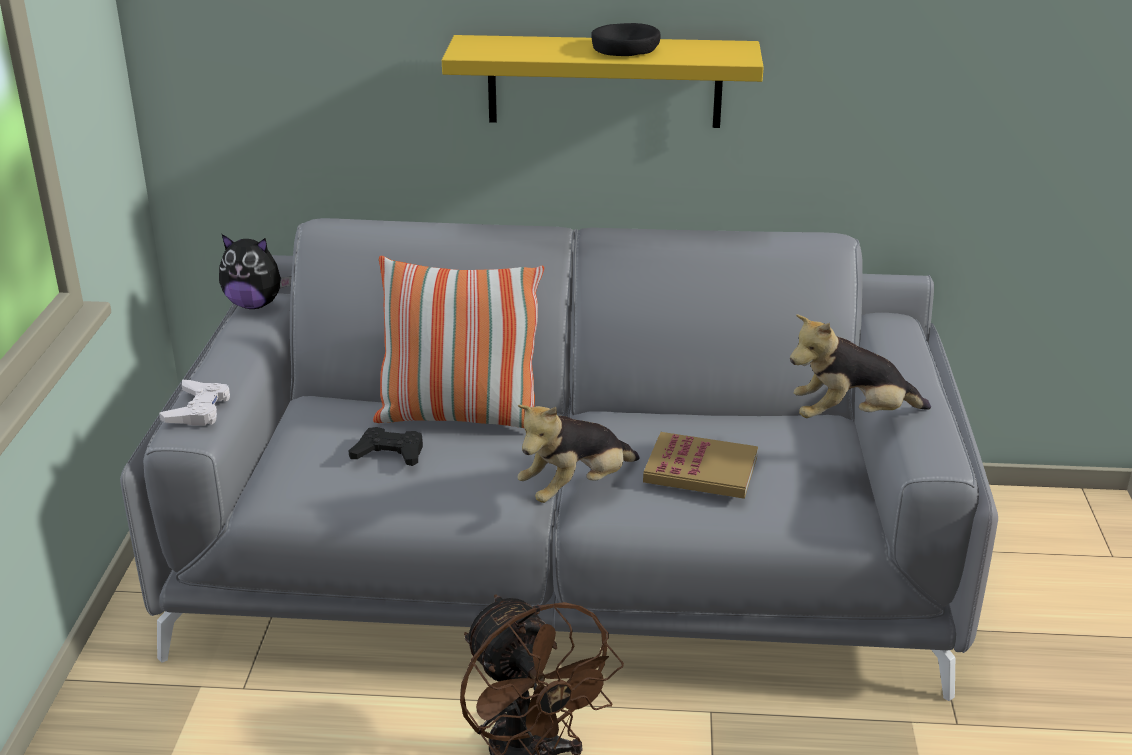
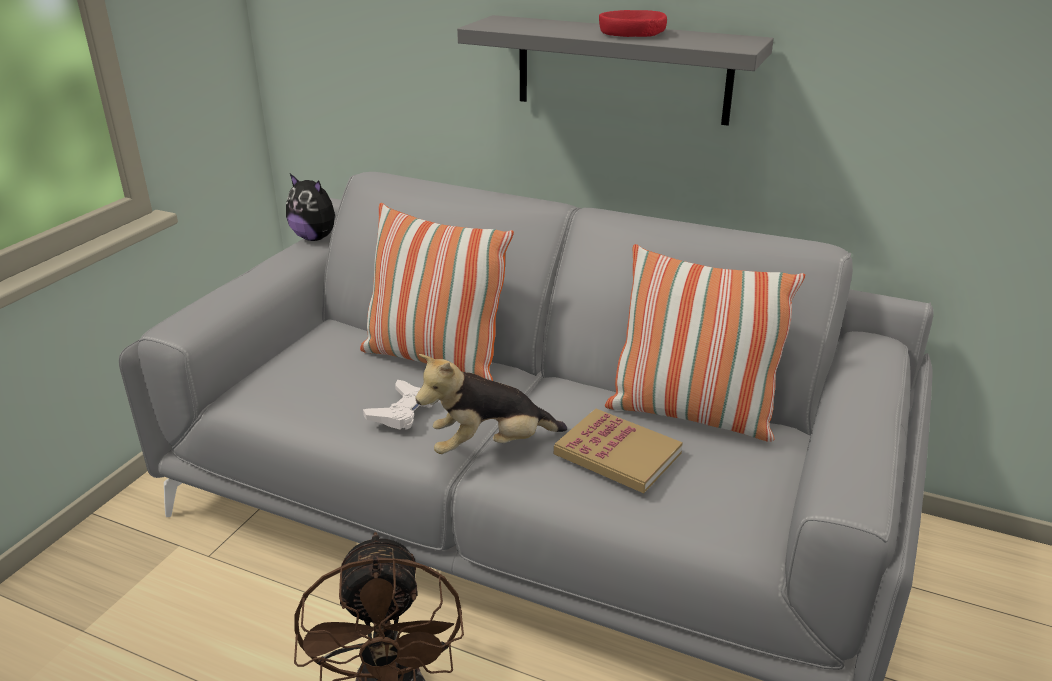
camera: 20 degrees right, 0 degrees up
(198, 409) = (200, 311): white game controller -> white game controller (402, 411)
(389, 453) = (352, 380): black game controller -> none
(604, 81) = (622, 69): yellow shelf -> grey shelf
(625, 49) = (632, 33): black bowl -> red bowl
(745, 421) = (691, 414): none -> pillow
(851, 417) = (776, 433): plush toy -> none

